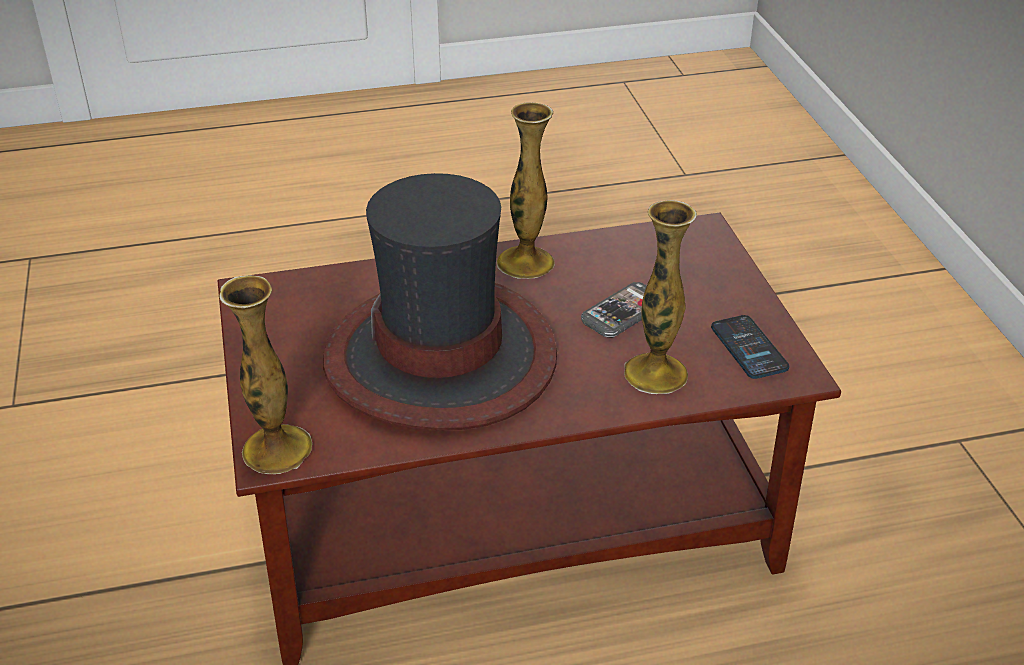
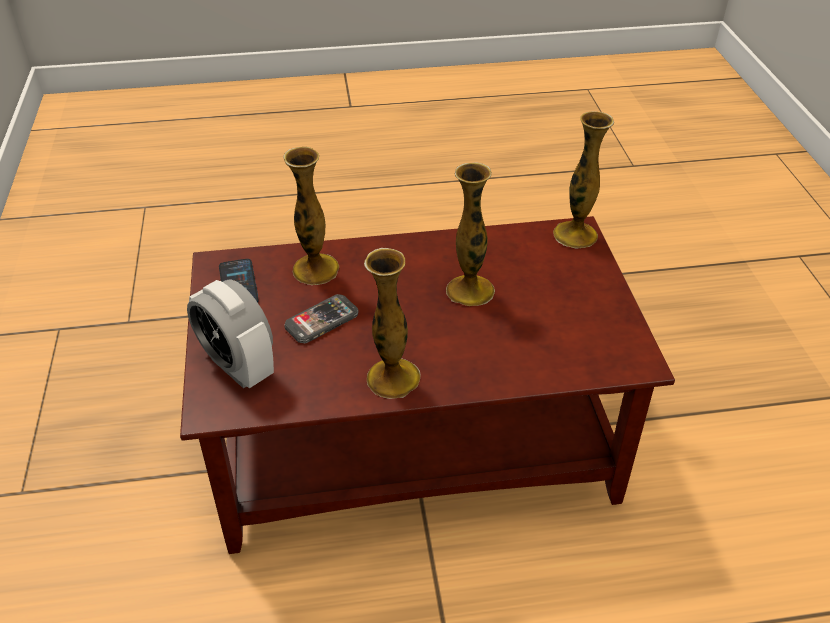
camera: 175 degrees left, 5 degrees up
(442, 357) = (470, 290): hat -> vase
(696, 264) = (238, 366): none -> alarm clock

